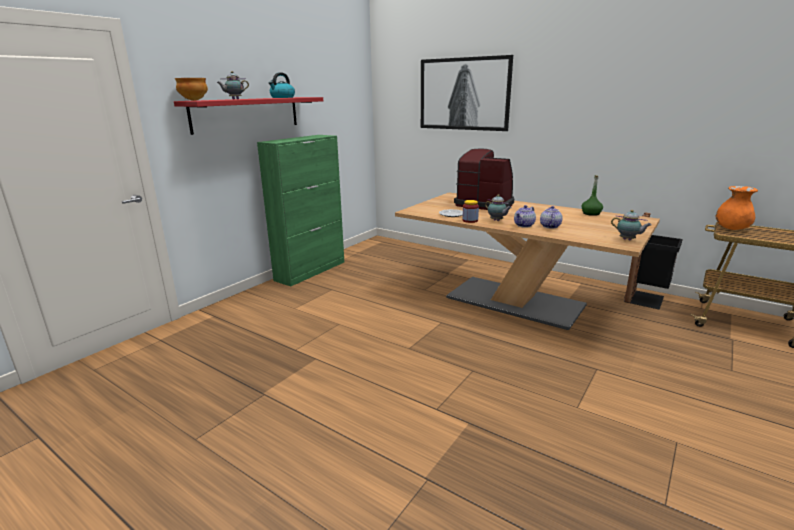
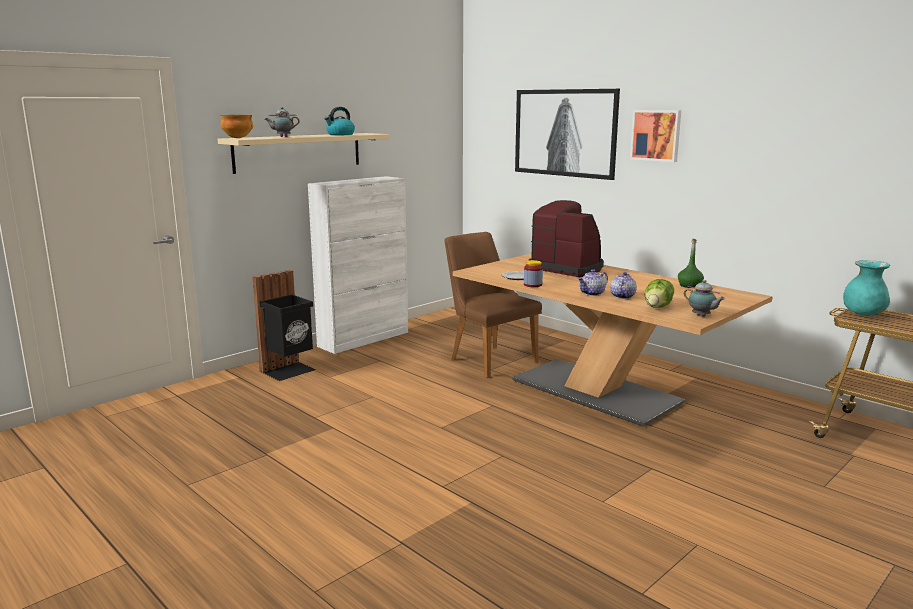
camera: 10 degrees right, 5 degrees down
(247, 114) = (298, 152): red shelf -> beige shelf
(311, 271) = (364, 339): green cabinet -> white cabinet
(417, 280) = (487, 359): none -> brown chair
(497, 221) = (564, 287): teapot -> none
(545, 93) = (656, 135): none -> picture
(586, 234) = (658, 307): none -> lettuce
(646, 299) = (771, 402): black trash can -> black trash can (289, 371)
(732, 228) = (863, 314): orange vase -> turquoise vase

